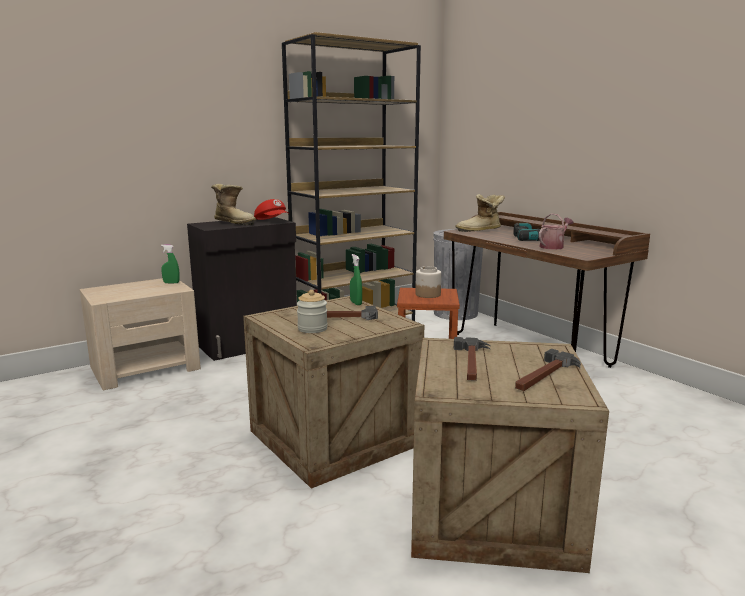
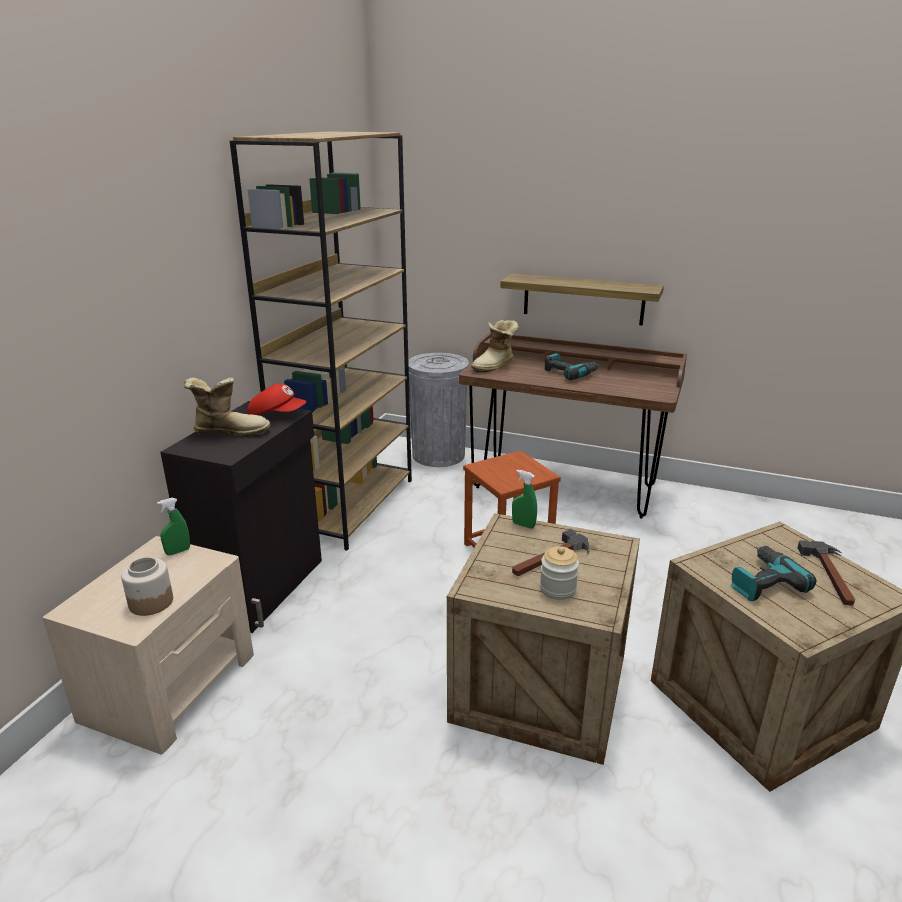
camera: 35 degrees left, 10 degrees up
(427, 294) = (509, 469): jar -> jar (150, 602)
(471, 362) = (762, 582): hammer -> power drill
(553, 246) = (610, 383): watering can -> none
(570, 182) = (583, 299): none -> shelf

